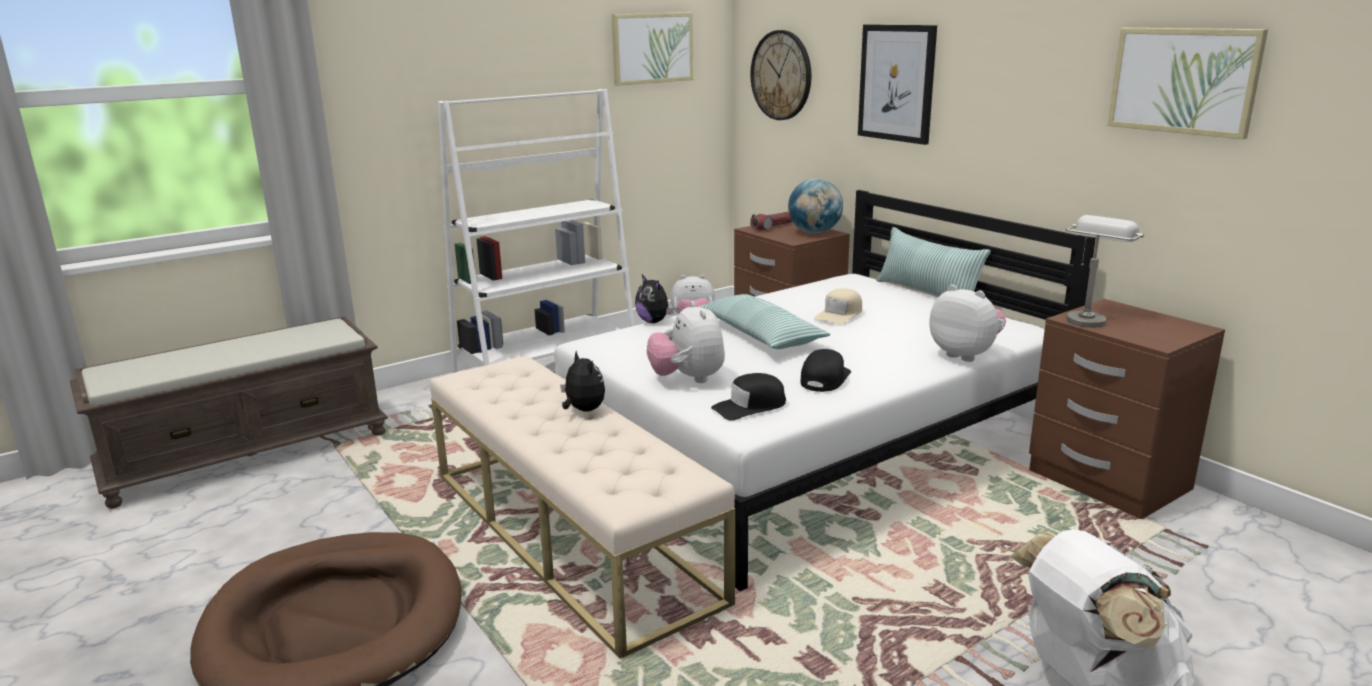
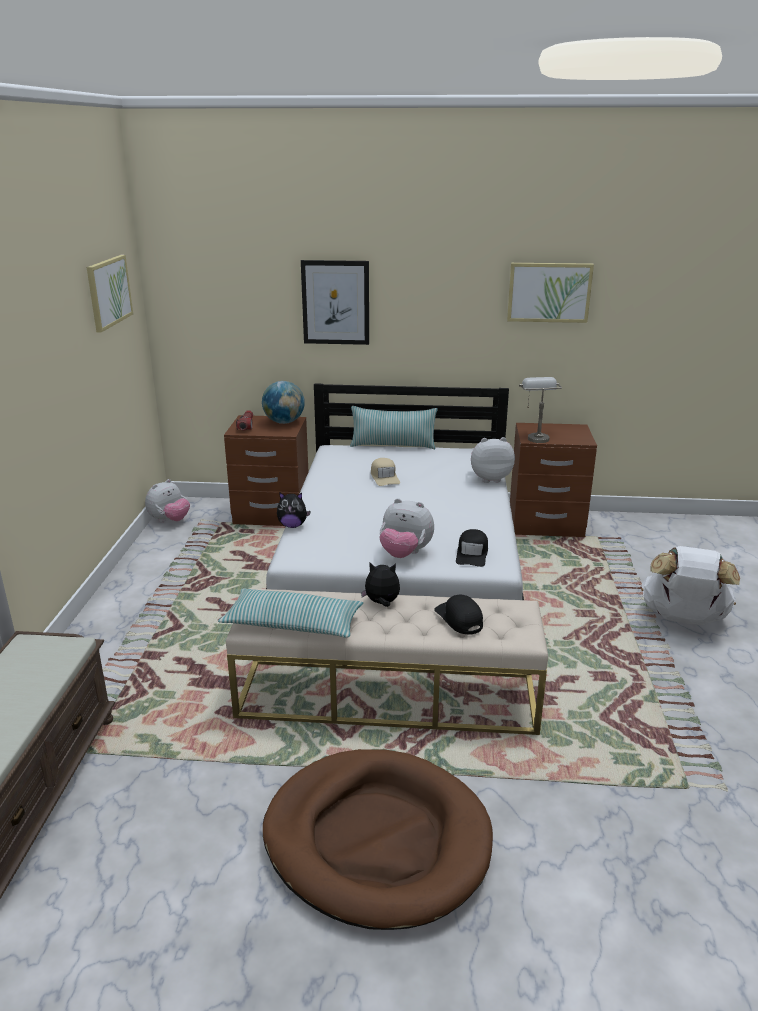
camera: 50 degrees left, 5 degrees up
(547, 366) = (129, 602): white bookcase -> none
(760, 335) = (375, 508): pillow -> pillow (293, 625)
(781, 75) = (210, 301): wall clock -> none
(824, 379) = (465, 521): black cap -> black cap (459, 619)

